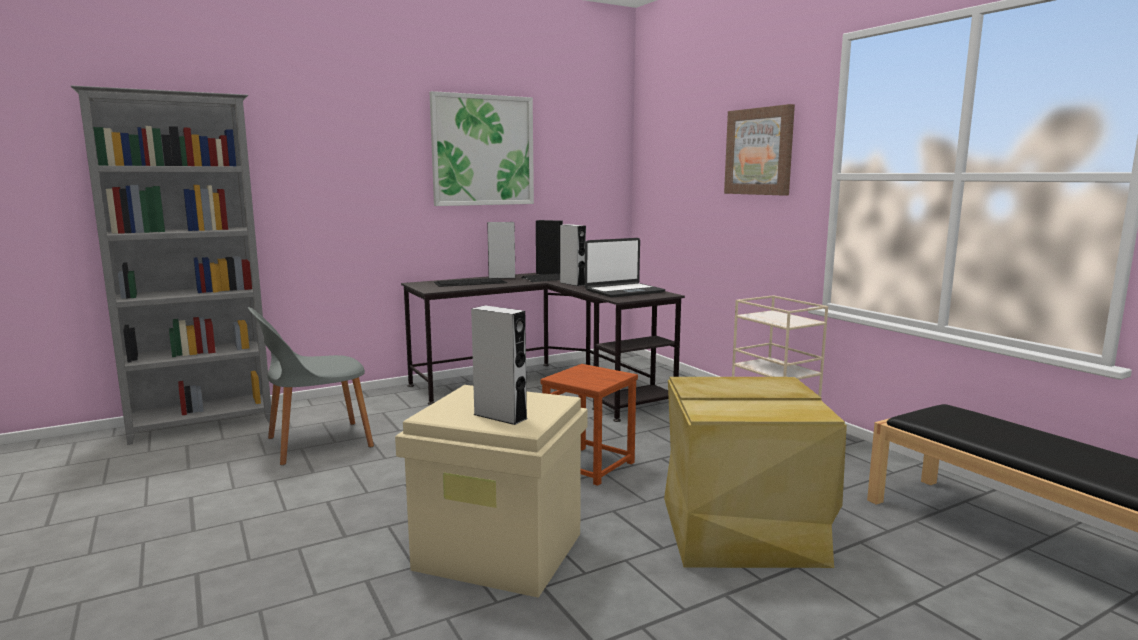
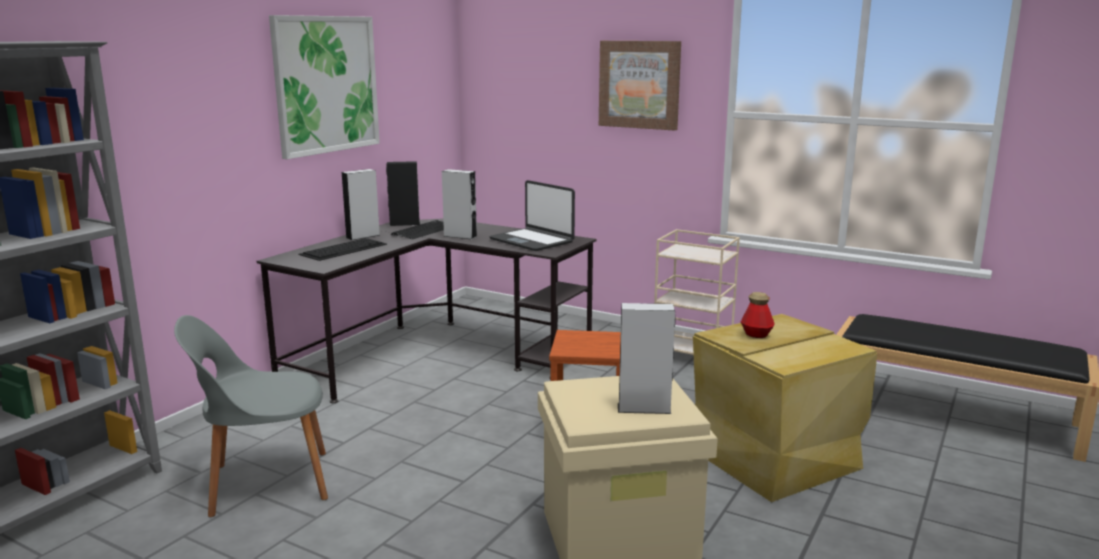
camera: 30 degrees left, 5 degrees up
(316, 443) = (265, 483): grey chair -> grey chair turned 45 degrees clockwise
(624, 291) = (532, 241): laptop -> laptop turned 105 degrees clockwise
(727, 386) = (756, 334): none -> bottle

